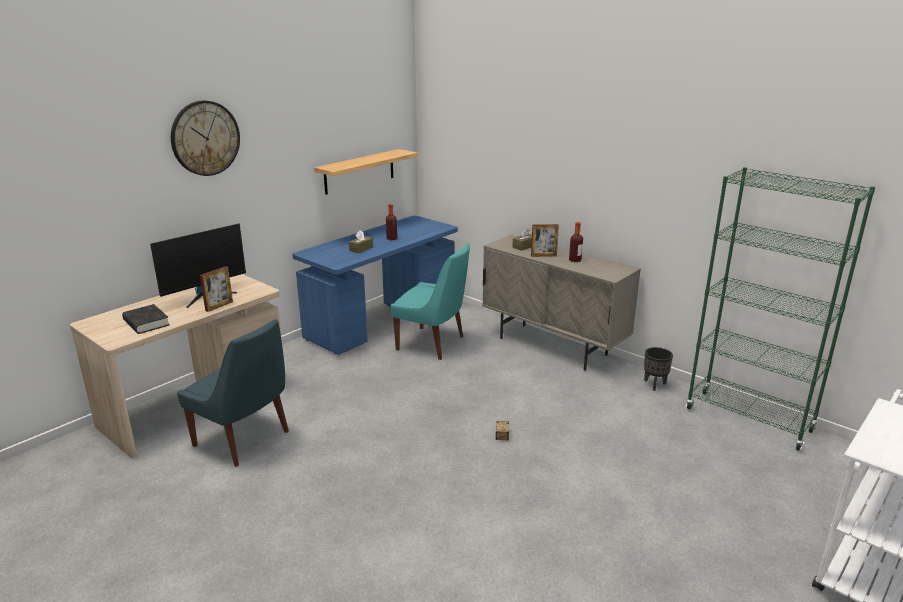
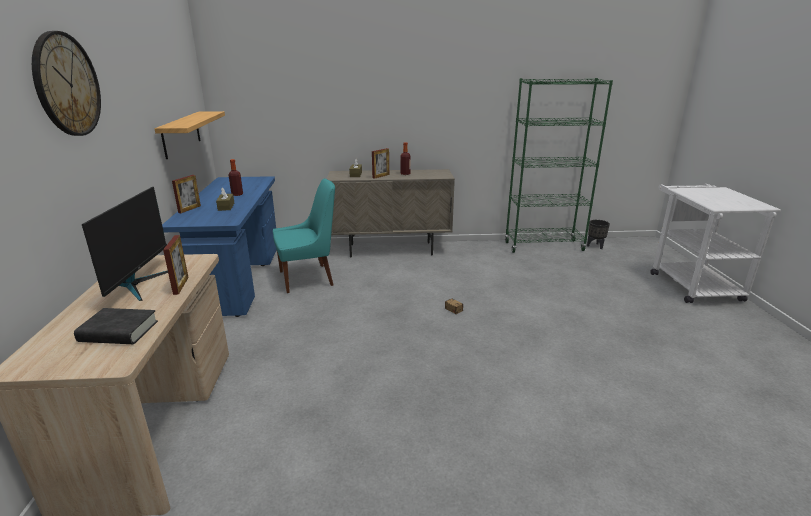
camera: 45 degrees left, 0 degrees up
(244, 440) = (270, 419): blue chair -> none
(335, 243) = (189, 209): none -> picture frame
(655, 384) = (478, 248): black planter -> black planter (595, 246)

